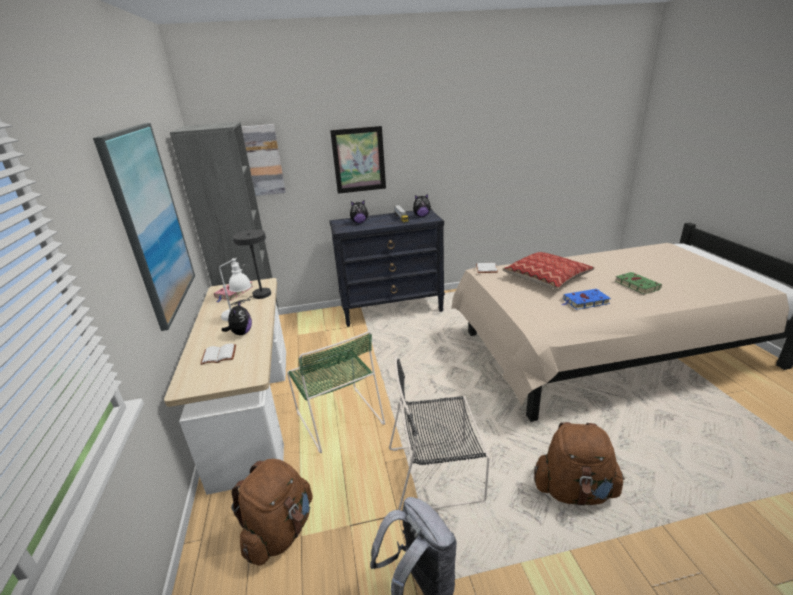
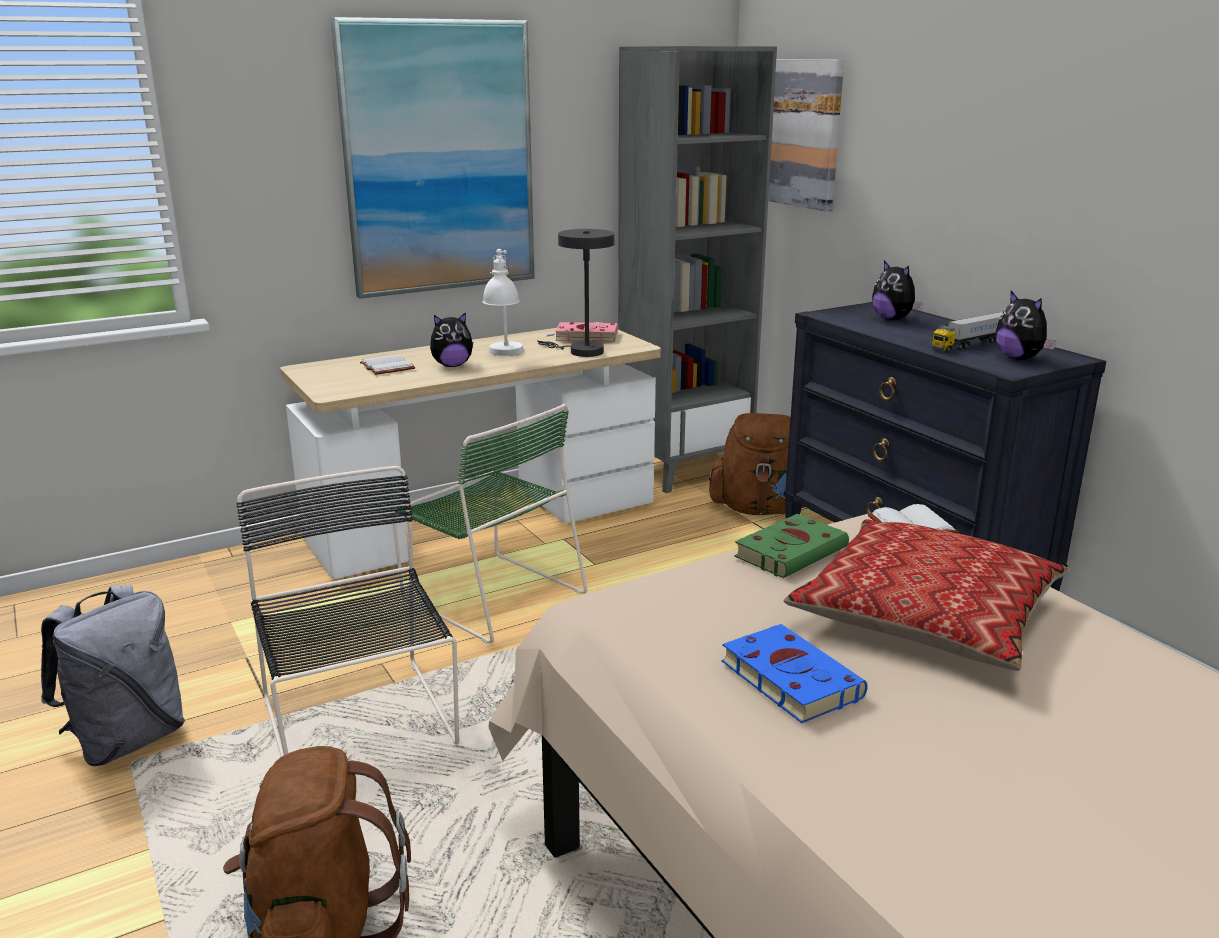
camera: 70 degrees right, 5 degrees down
(280, 531) = (239, 604): brown backpack -> brown backpack (760, 509)
(338, 416) = (490, 594): green chair -> green chair turned 90 degrees counterclockwise
(359, 160) = (972, 172): picture -> none
(635, 285) = (1024, 796): green book -> green book (792, 551)

